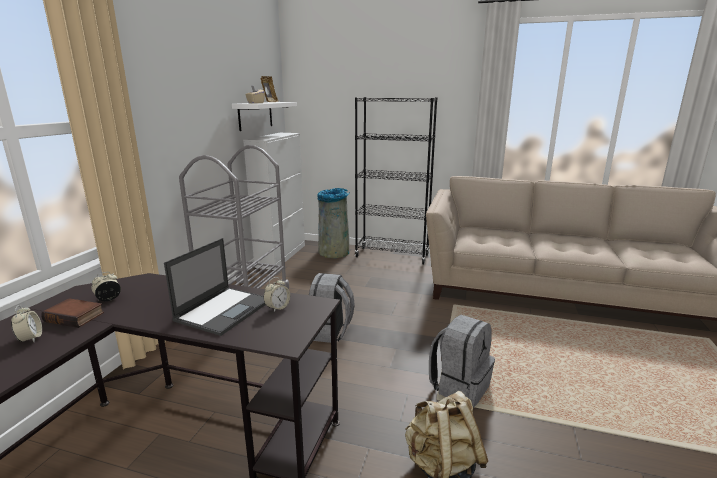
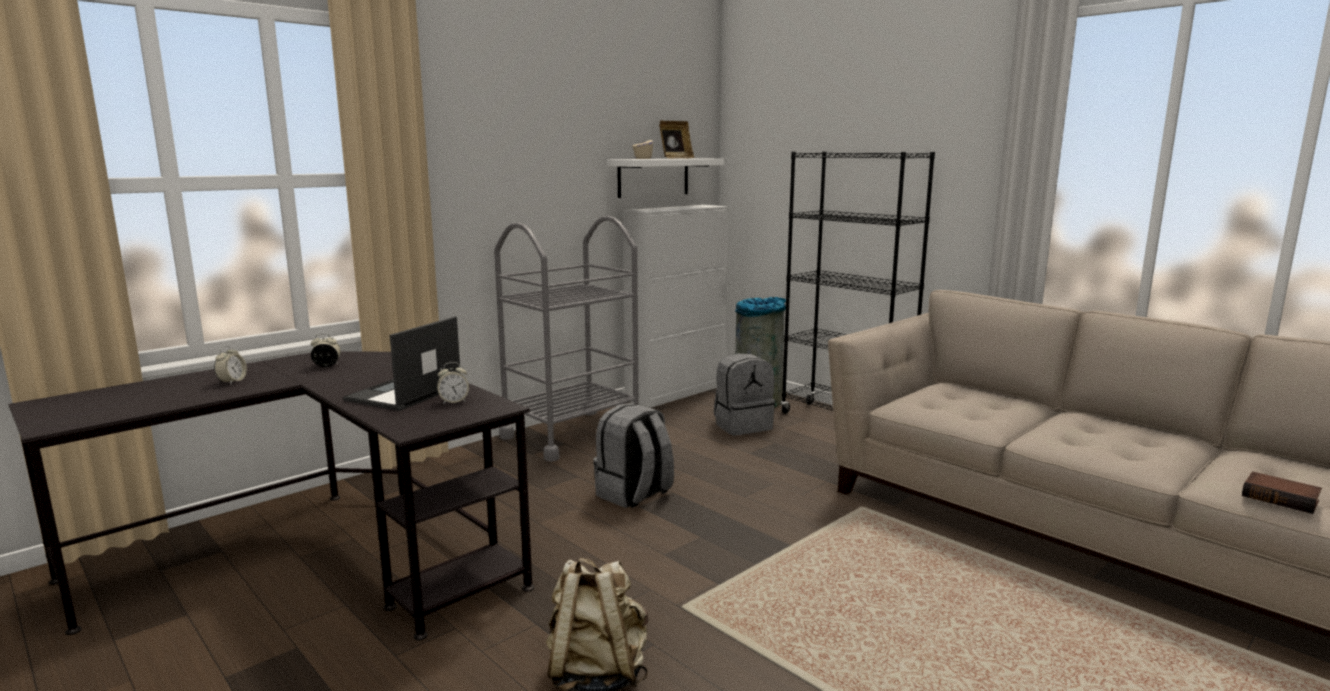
camera: 30 degrees right, 5 degrees down
(76, 316) = (284, 373): book -> book (1281, 498)
(224, 310) = (404, 393): laptop -> laptop turned 150 degrees clockwise
(459, 386) = (734, 604): grey backpack -> grey backpack (742, 425)

